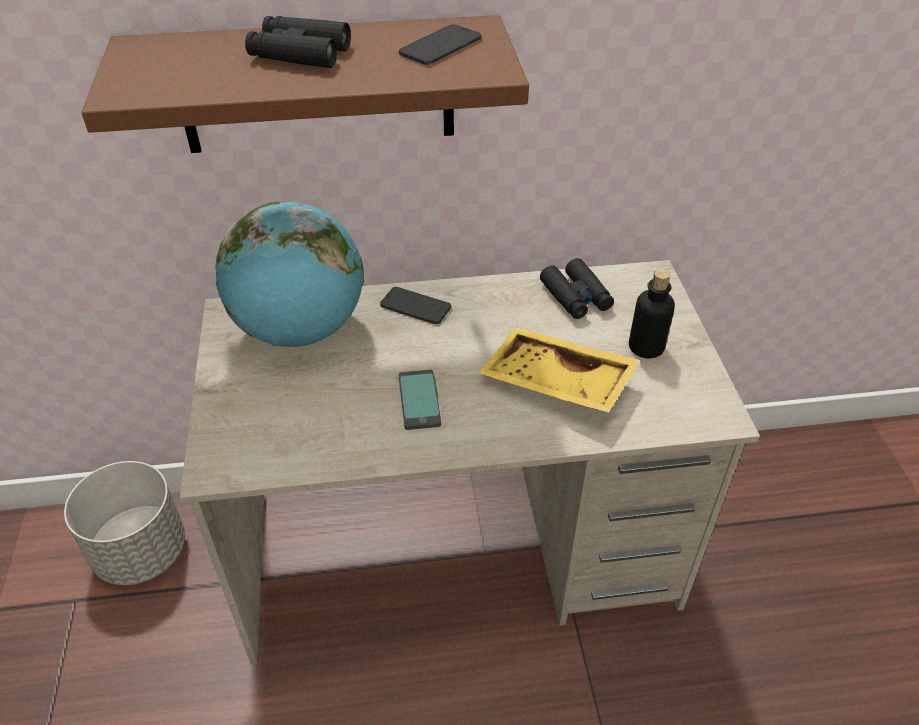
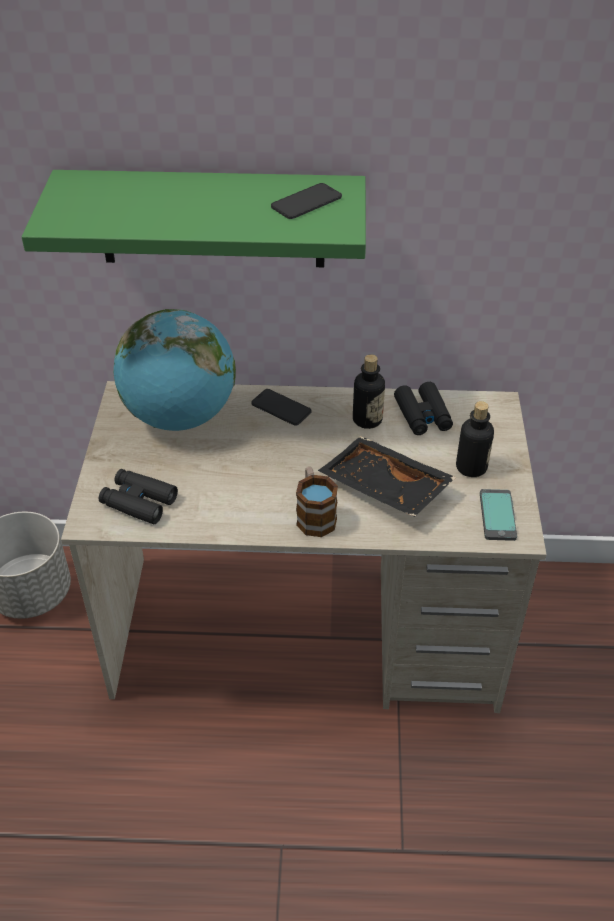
camera: 10 degrees right, 0 degrees up
(299, 53) = (193, 199): black binoculars -> black binoculars (138, 502)
(317, 86) = (211, 219): brown shelf -> green shelf
(419, 400) = (265, 488): phone -> phone (498, 515)
(484, 425) = (314, 515): none -> mug
(516, 308) = (367, 419): none -> bottle
(555, 384) = (383, 488): yellow tray -> black tray

